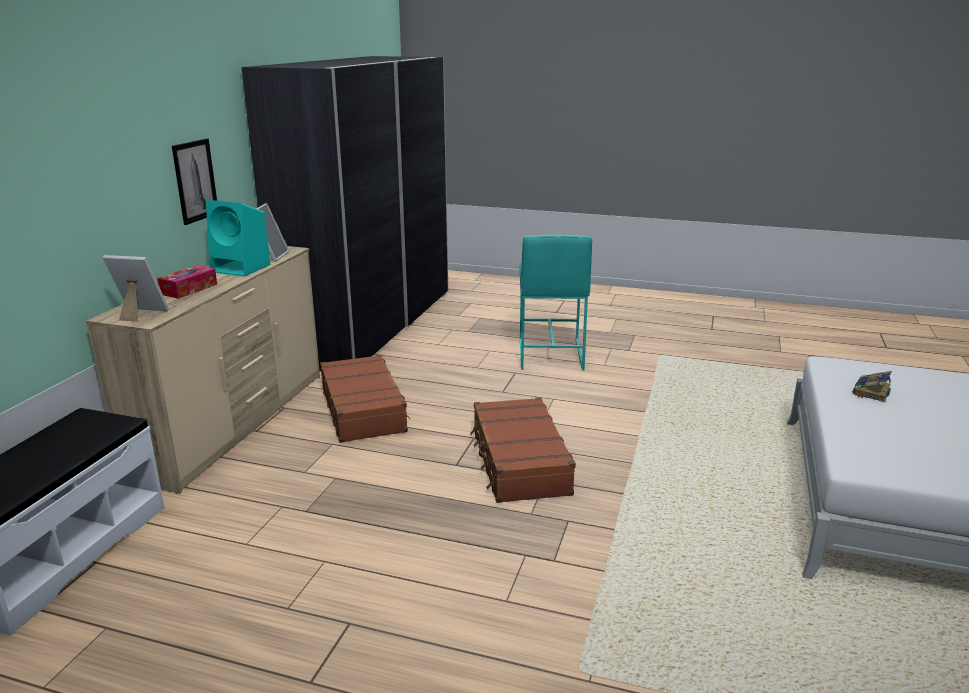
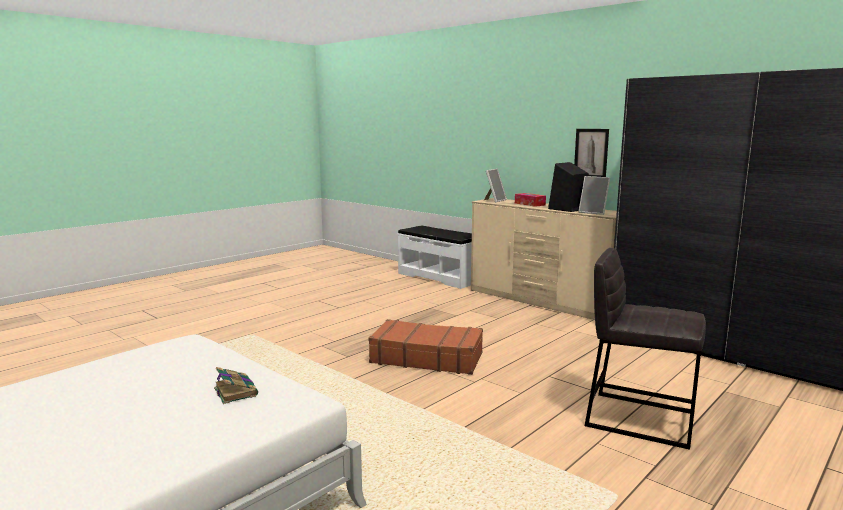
camera: 115 degrees right, 10 degrees down
(242, 268) = (567, 209): turquoise speaker -> black speaker
(364, 409) = (542, 329): brown suitcase -> none
(549, 354) = (639, 418): turquoise stool -> grey stool

